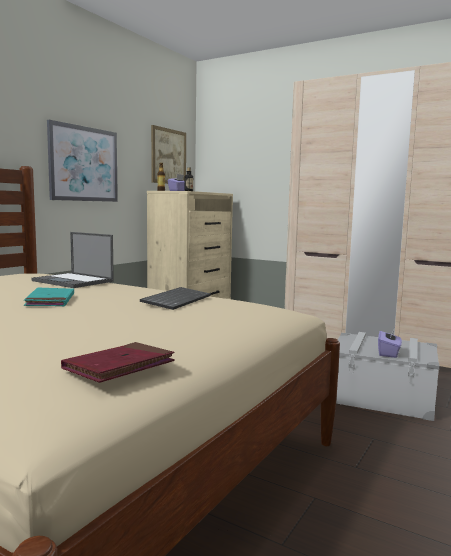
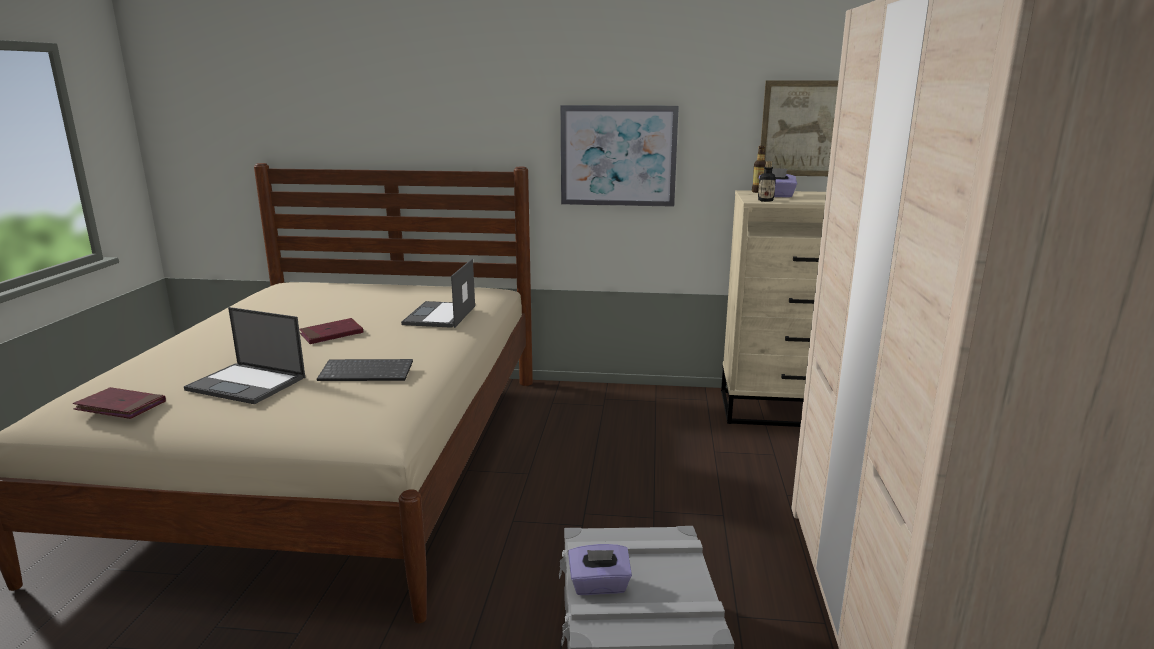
camera: 65 degrees right, 10 degrees up
(50, 300) = (331, 334): turquoise book -> red book
(141, 324) = (248, 384): none -> laptop

